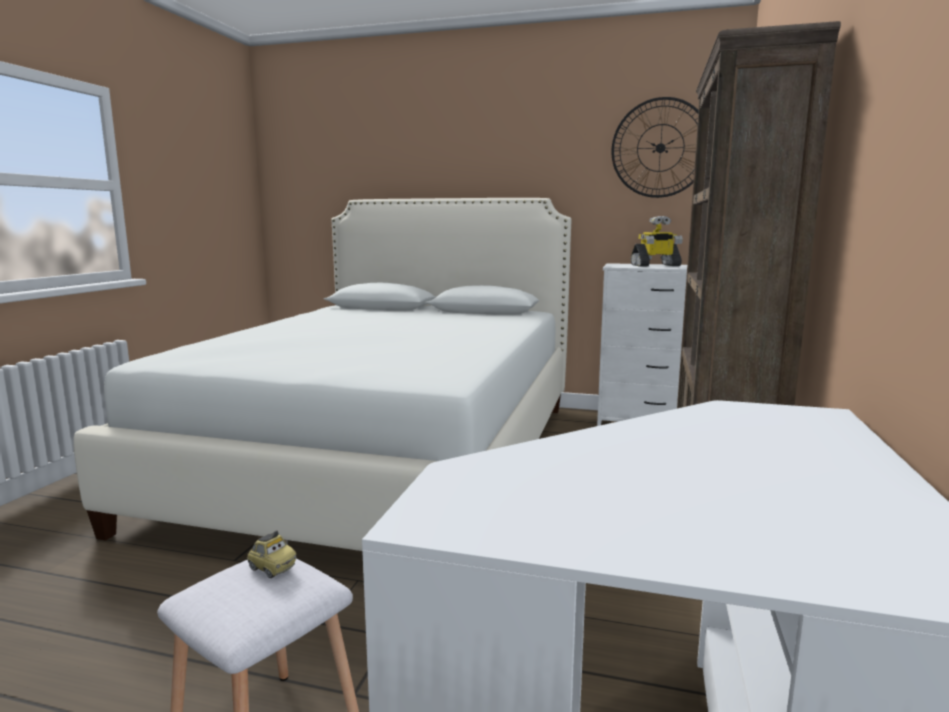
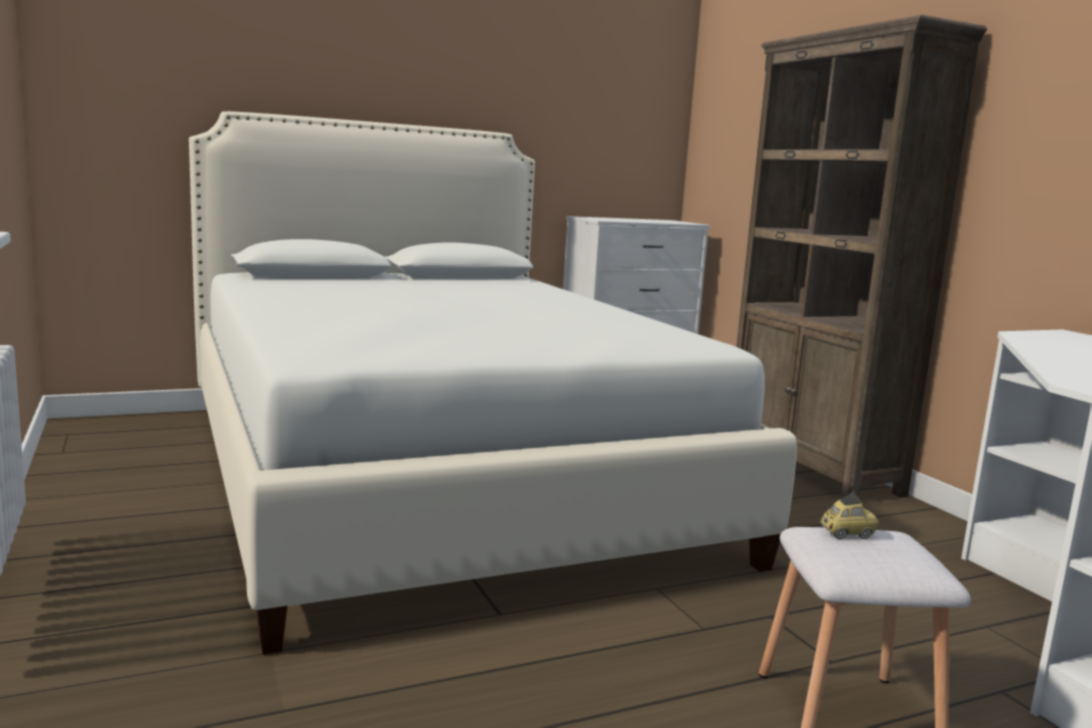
camera: 40 degrees left, 0 degrees up
(655, 265) = (629, 219): toy robot -> none
(660, 148) = (619, 87): wall clock -> none

